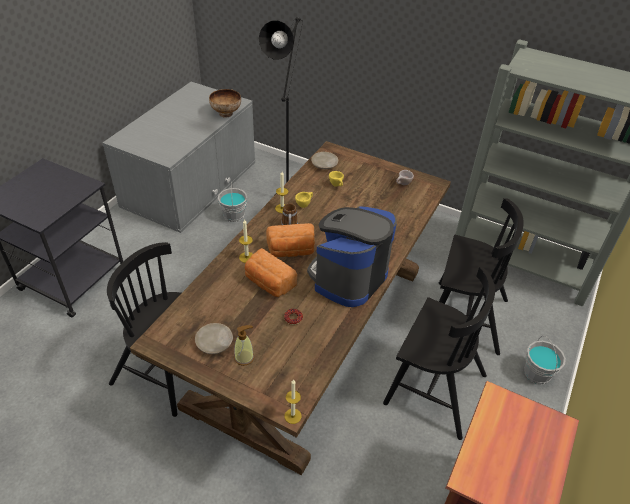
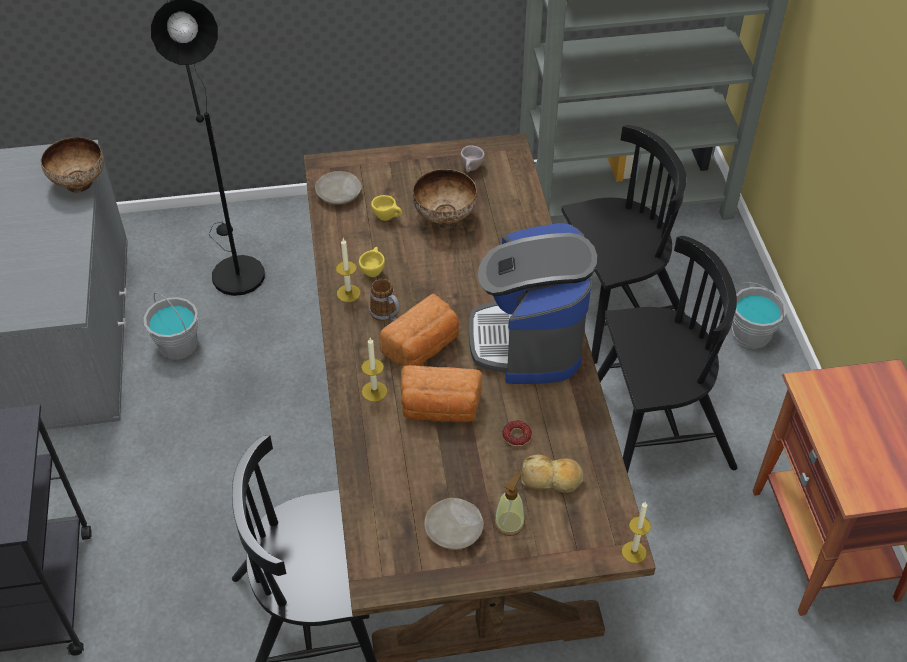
camera: 35 degrees left, 5 degrees up
(288, 350) = (551, 479): none -> bread
(365, 199) = (444, 218): none -> bowl

